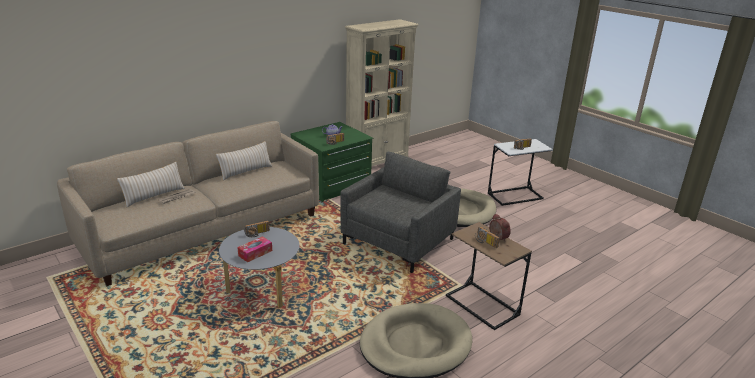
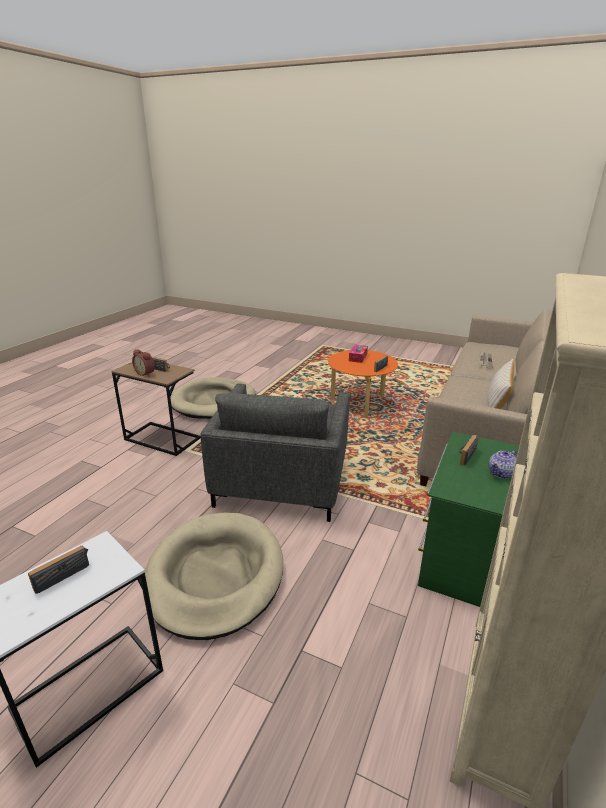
camera: 155 degrees right, 0 degrees up
(154, 196) = (507, 360): beige pillow -> none
(262, 290) = (359, 404): grey coffee table -> orange coffee table

